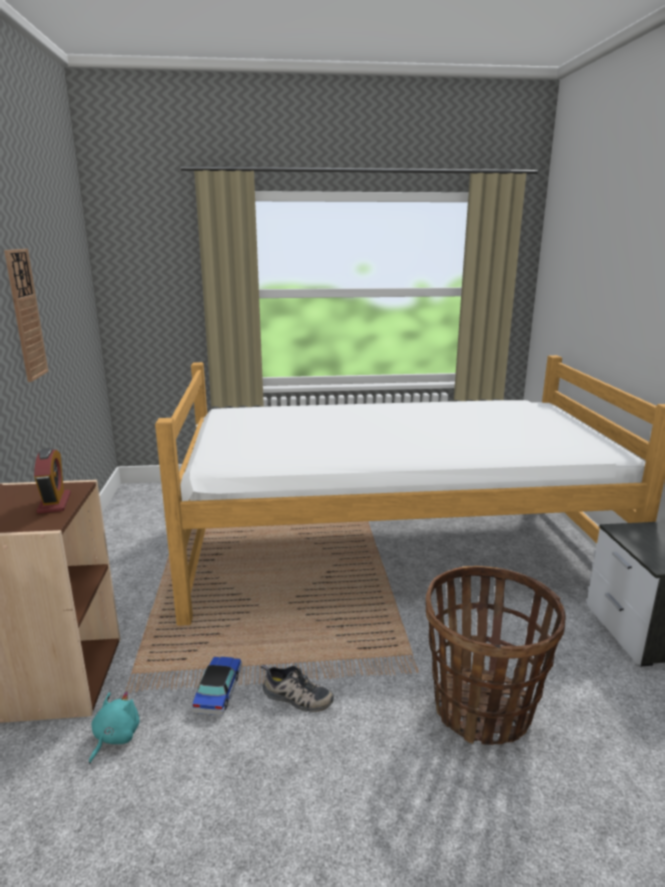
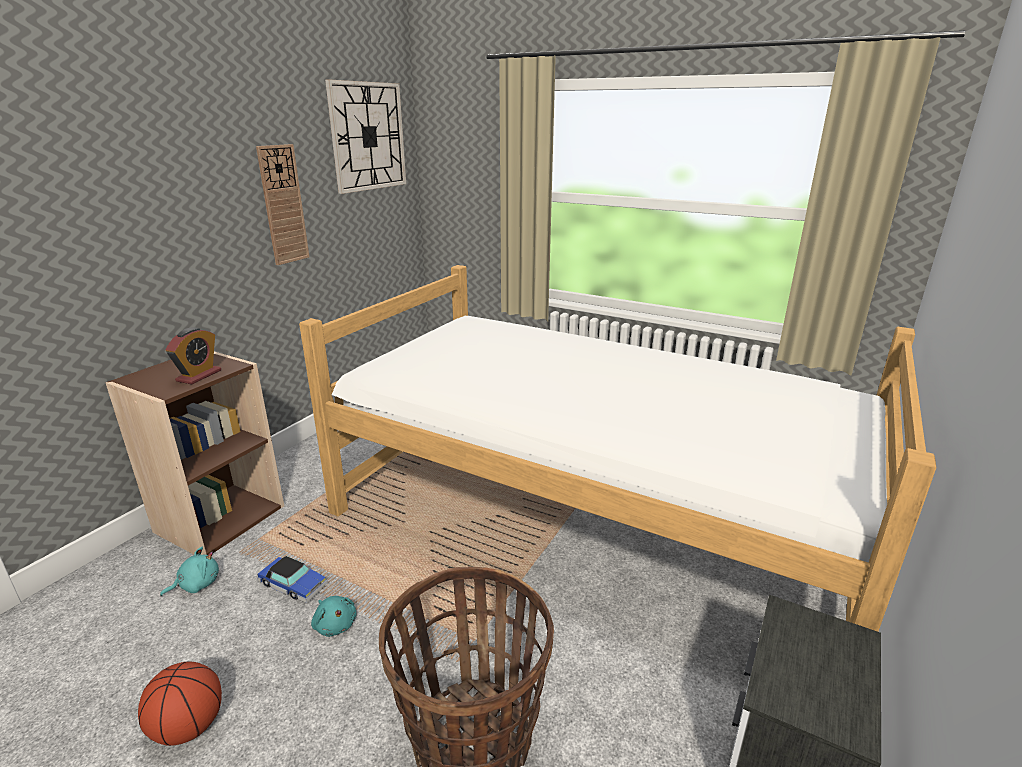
camera: 35 degrees right, 5 degrees up
(65, 243) = (368, 136): none -> wall clock
(218, 690) = (293, 585): toy car -> toy car turned 75 degrees clockwise
(268, 831) = (189, 727): none -> basketball
(295, 698) = (335, 624): shoe -> turquoise plush toy

